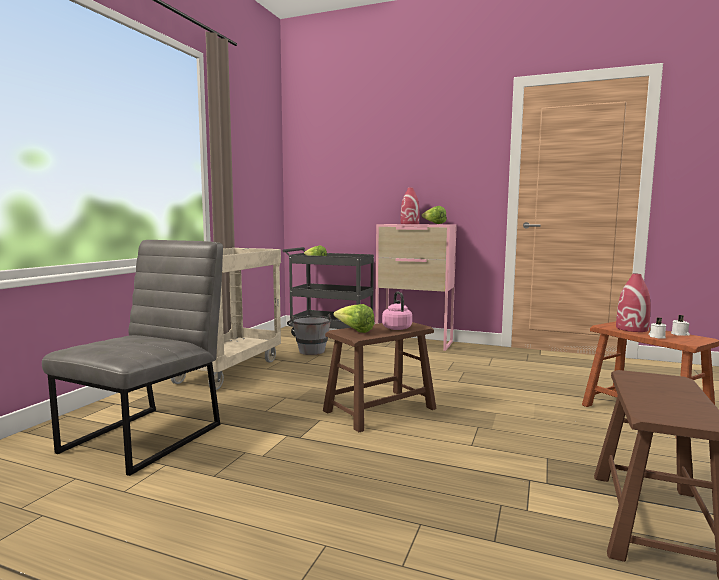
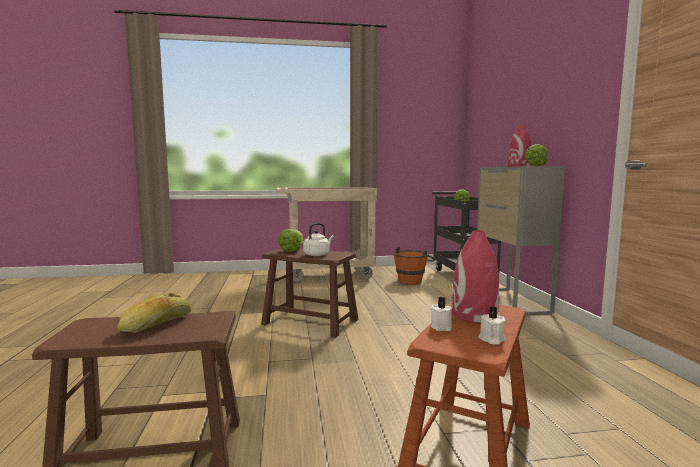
camera: 60 degrees right, 0 degrees up
(147, 436) = (217, 288): grey chair -> none
(310, 350) = (412, 280): grey bucket -> orange bucket
(396, 328) = (317, 254): pink kettle -> white kettle
(415, 343) = (510, 302): pink cabinet -> grey cabinet
(655, 392) = (157, 324): none -> bread

